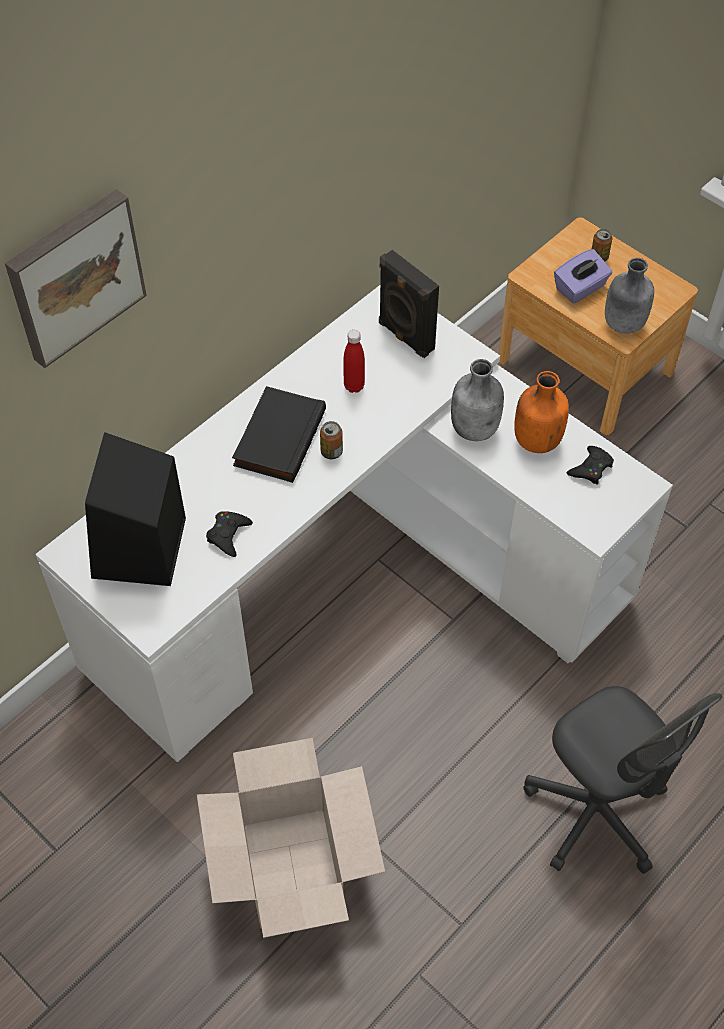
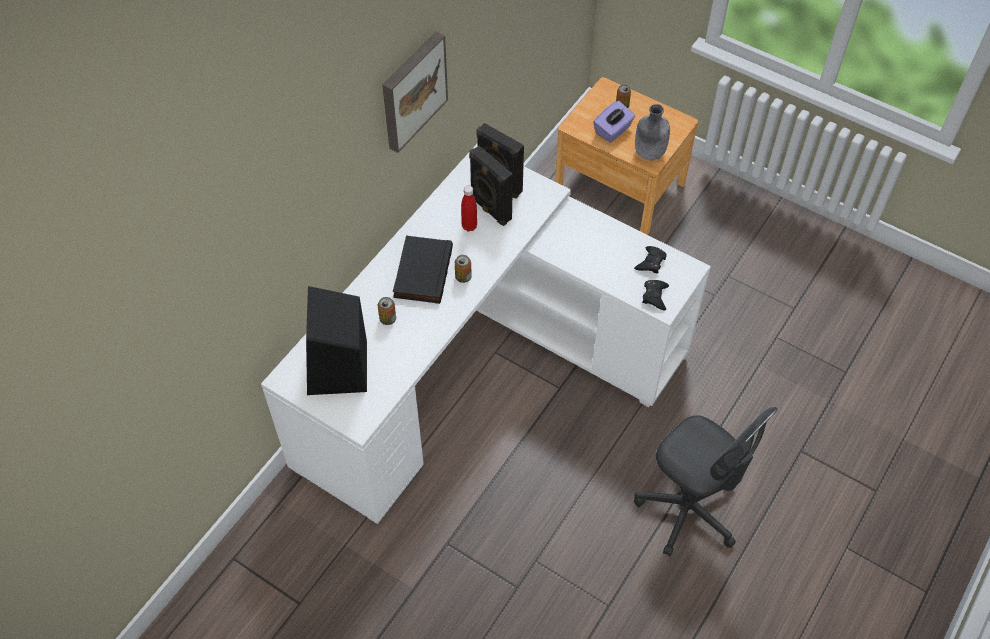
camera: 10 degrees left, 0 degrees up
(74, 276) = (281, 176): picture -> picture (412, 90)
(219, 493) = (388, 319): none -> can
(228, 535) = (401, 348): black game controller -> black game controller (655, 296)
(291, 868) = (477, 586): cardboard box -> none
(386, 367) = (489, 209): none -> black speaker
(475, 428) = (562, 245): grey bottle -> none
(536, 440) = (607, 247): orange bottle -> none

